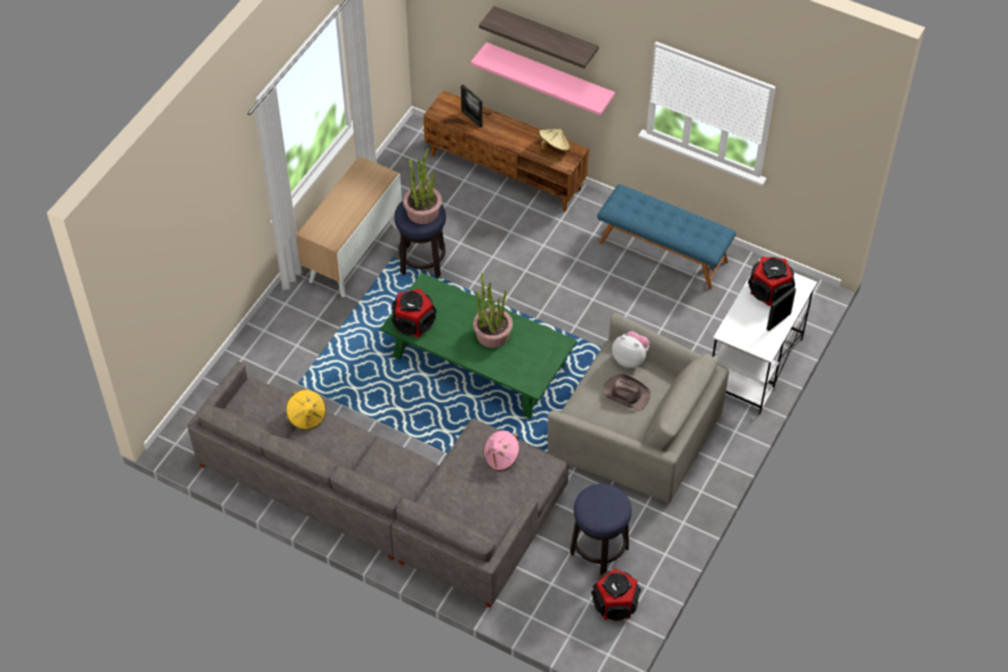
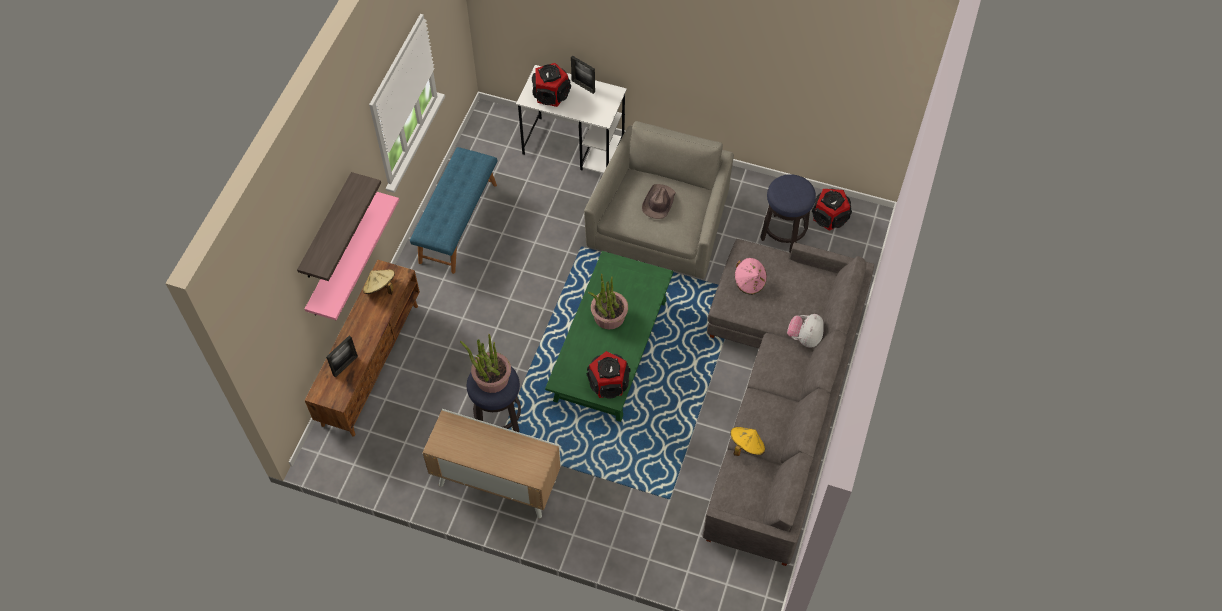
camera: 100 degrees left, 5 degrees up
(630, 358) = (619, 204): plush toy -> plush toy (804, 338)

